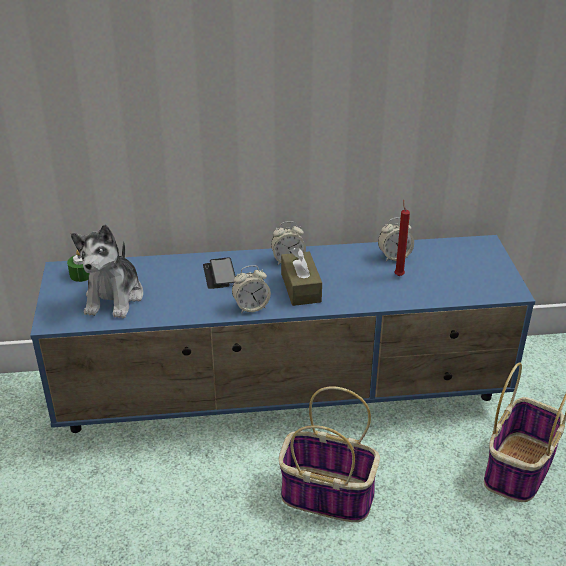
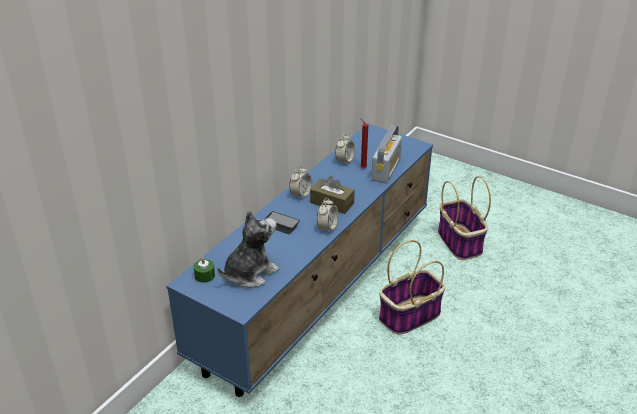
camera: 50 degrees left, 0 degrees up
(114, 297) = (249, 273): plush toy -> plush toy turned 90 degrees counterclockwise
(422, 292) = (386, 169): none -> radio

